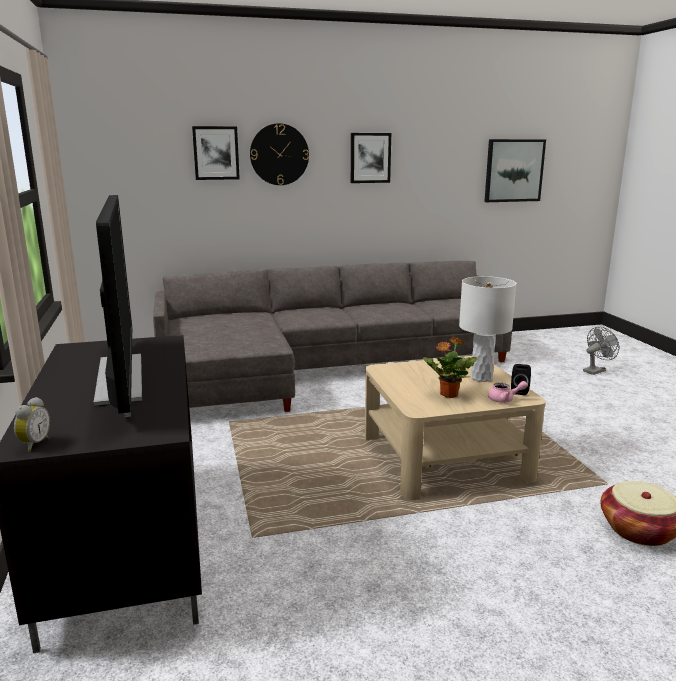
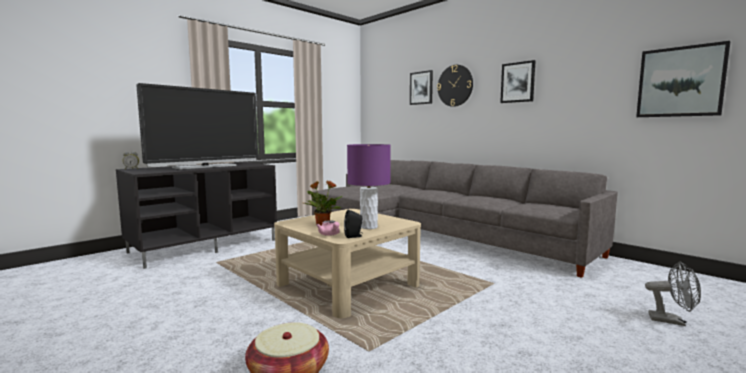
camera: 60 degrees right, 10 degrees down
(481, 378) = (368, 227): white table lamp -> purple table lamp

